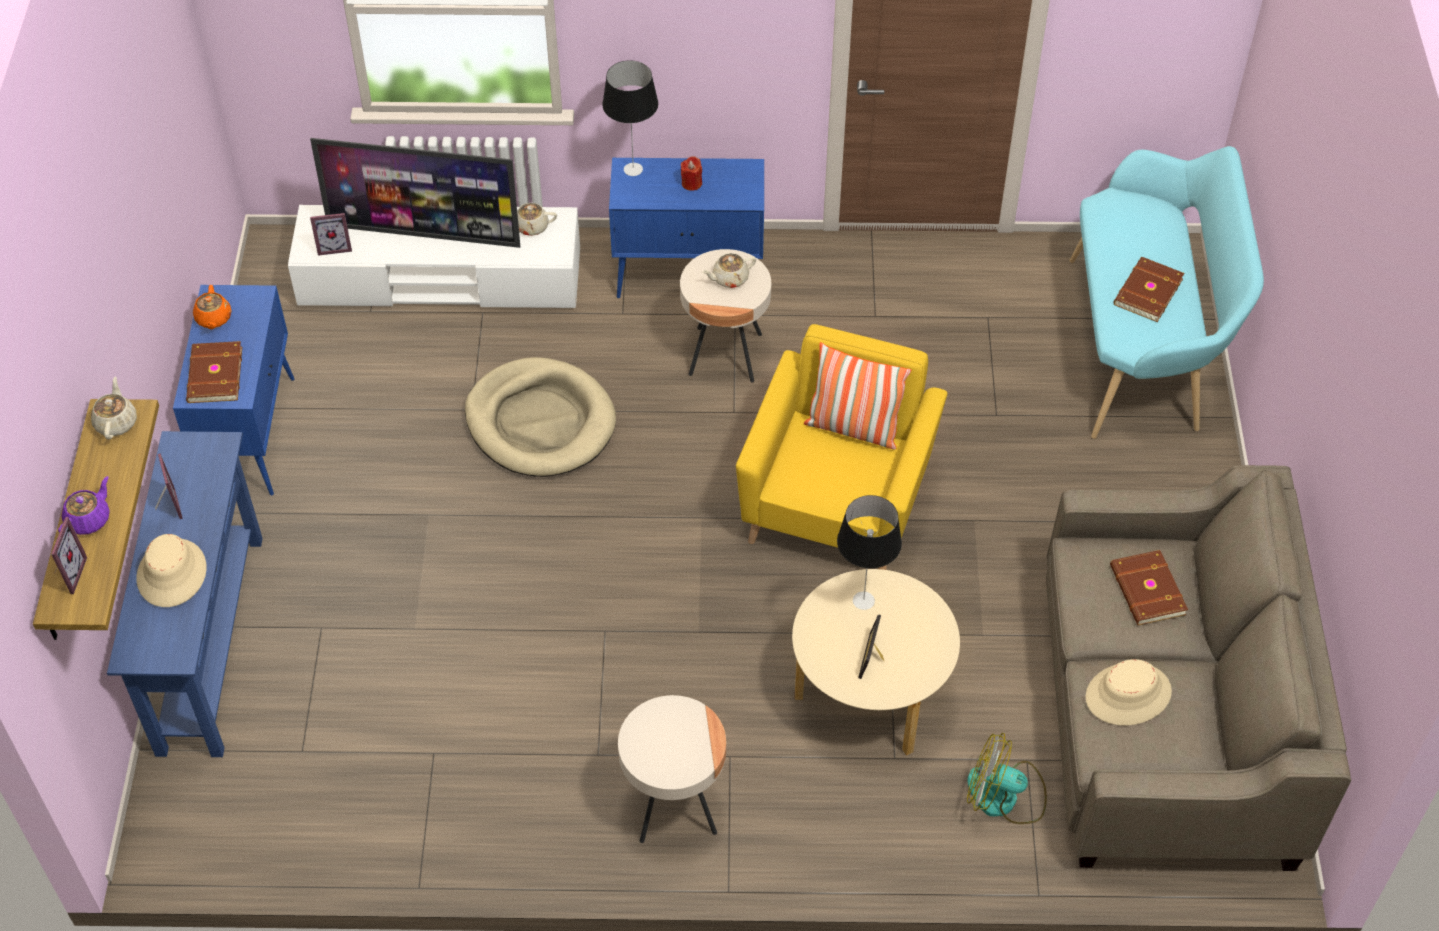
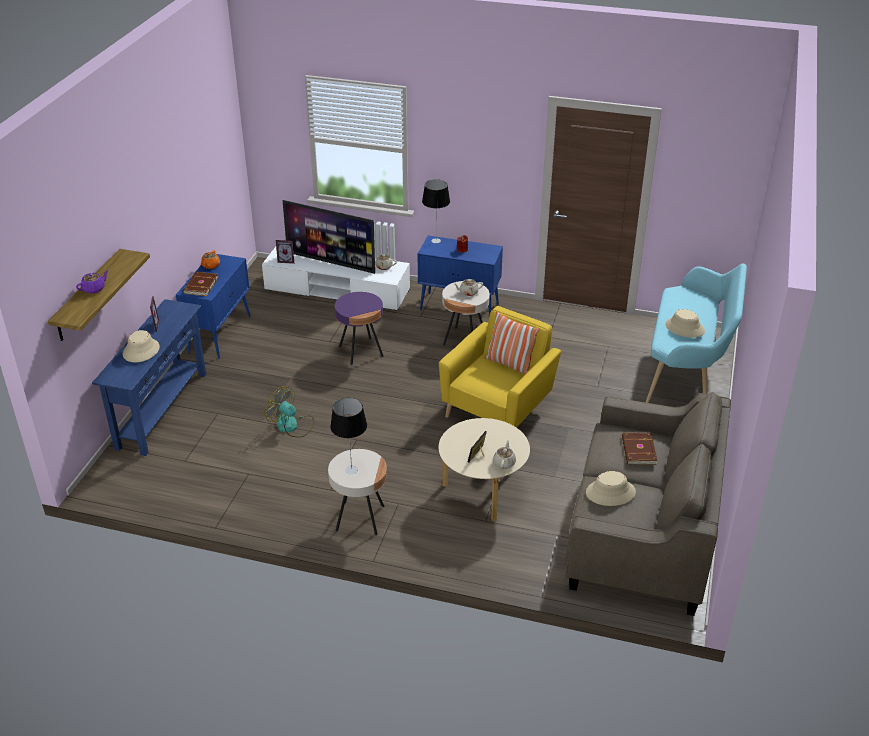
camera: 15 degrees right, 15 degrees down
(67, 574) = (73, 306): picture frame -> none
(116, 422) = (126, 258): beige teapot -> beige teapot (504, 462)
(540, 422) = (361, 351): beige dog bed -> purple side table
(862, 600) = (483, 430): table lamp -> table lamp (351, 470)
(1004, 797) = (539, 549): fan -> fan (292, 426)
(1146, 291) = (684, 328): brown book -> beige hat

